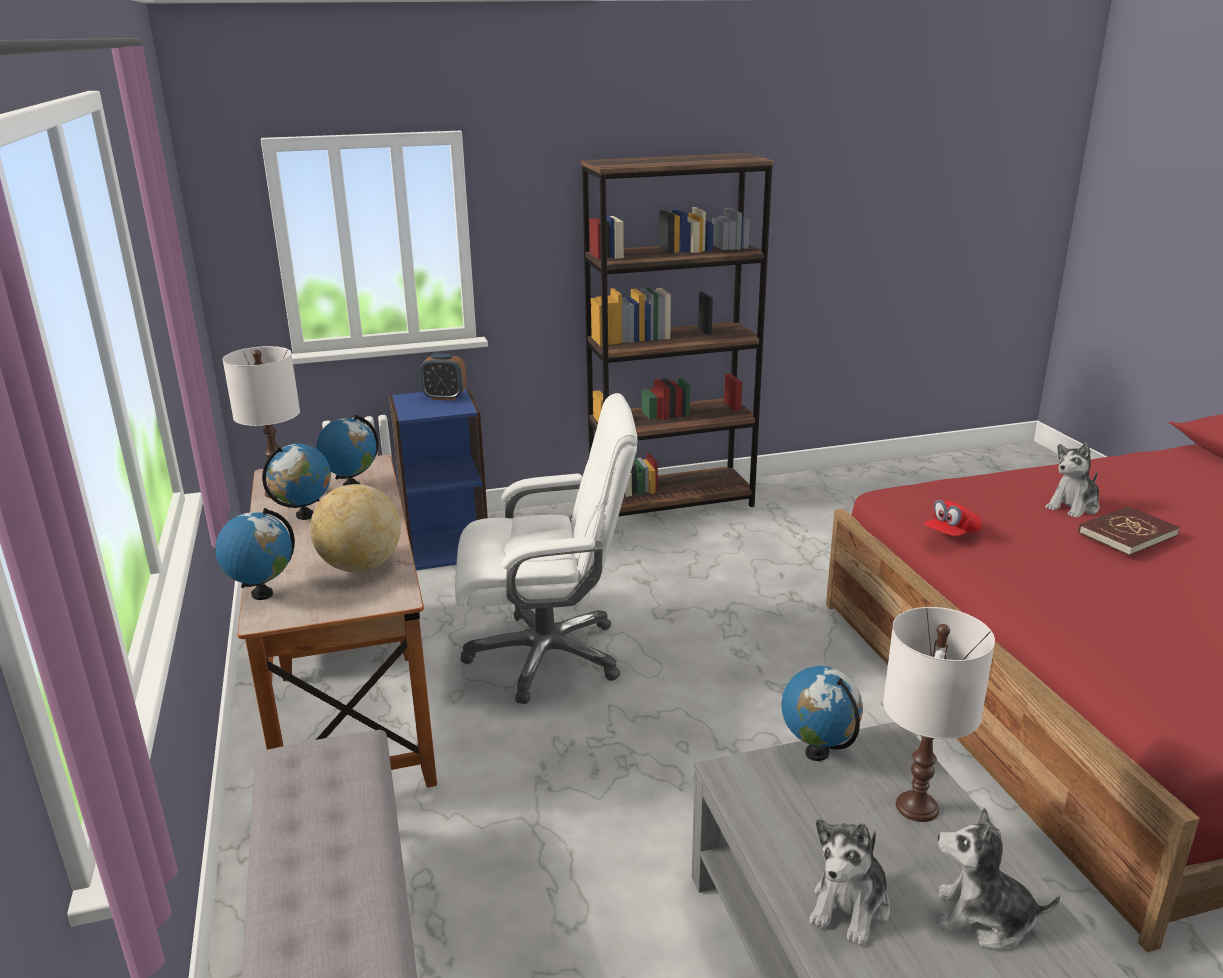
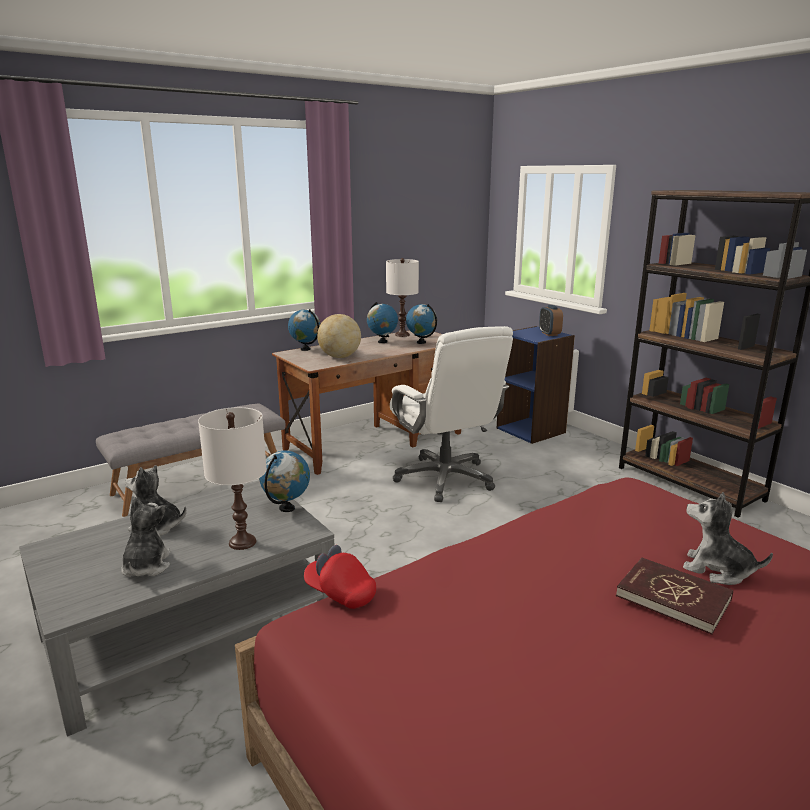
camera: 70 degrees right, 5 degrees down
(951, 534) = (569, 507): red cap -> red cap (340, 593)

